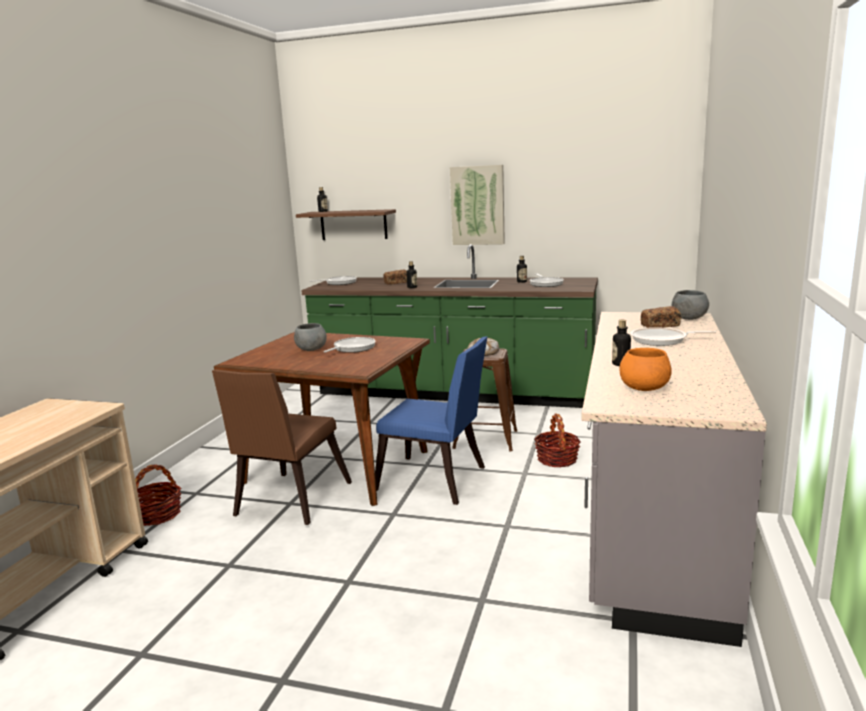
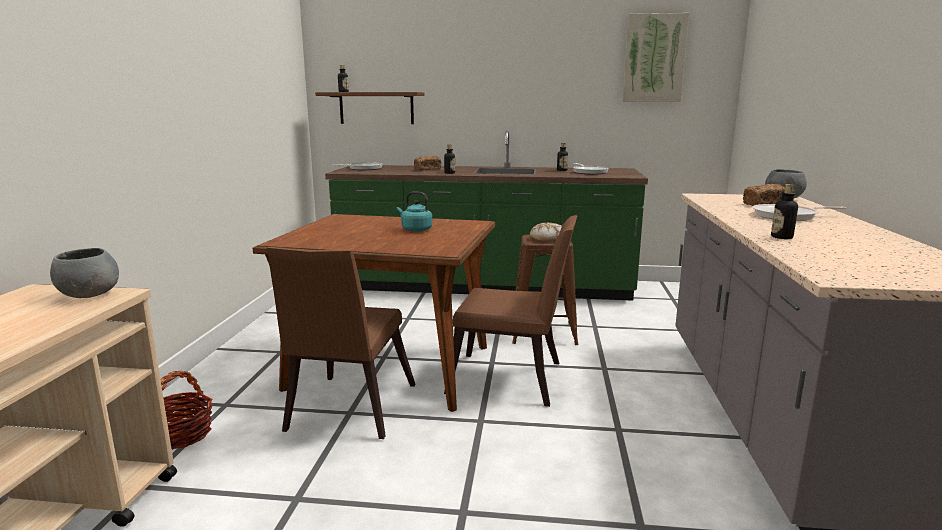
camera: 10 degrees left, 0 degrees up
(311, 349) = (366, 230): grey bowl -> grey bowl (89, 295)
(352, 348) = (415, 230): frying pan -> turquoise kettle
(436, 481) = (513, 380): blue chair -> brown chair
(477, 205) = (513, 91): picture -> picture (654, 58)
(557, 459) = (630, 352): basket -> none
(644, 388) = (851, 260): orange bowl -> none

